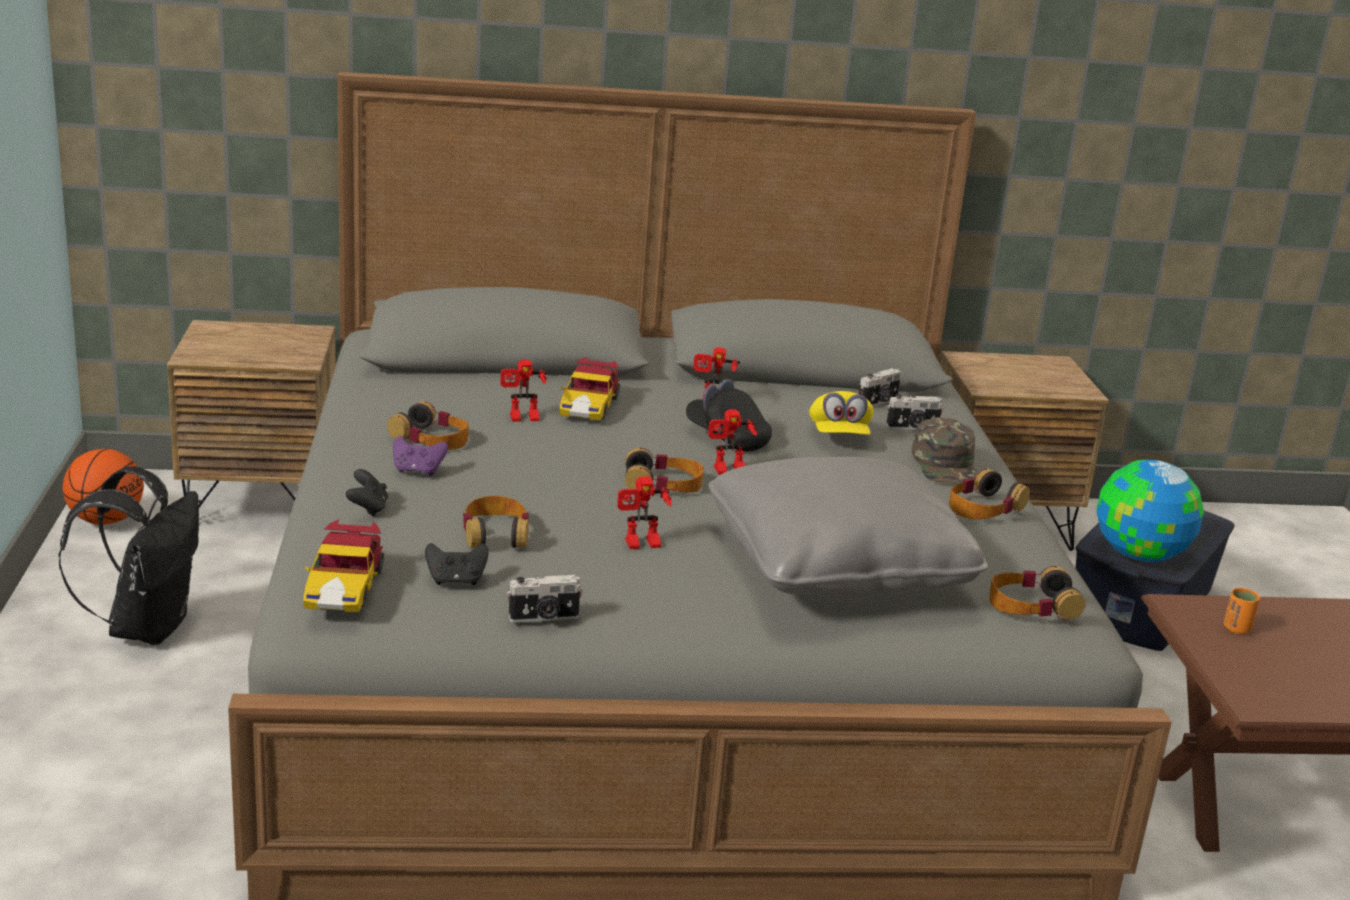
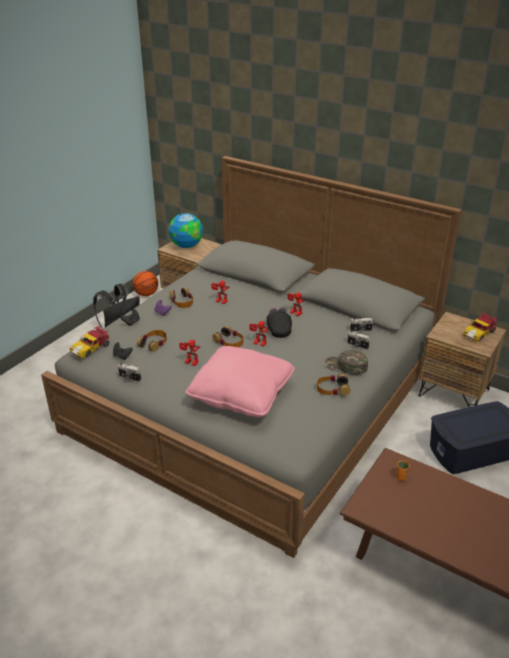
camera: 40 degrees right, 10 degrees up
(589, 406) = (249, 302): toy car -> toy car (479, 333)
(837, 567) = (241, 394): grey pillow -> pink pillow
(838, 436) = (321, 341): yellow cap -> none
(946, 465) = (346, 366): green cap -> green cap turned 75 degrees clockwise
(1031, 605) = (287, 434): headphones -> none
(1139, 555) = (454, 430): globe -> globe (186, 245)

